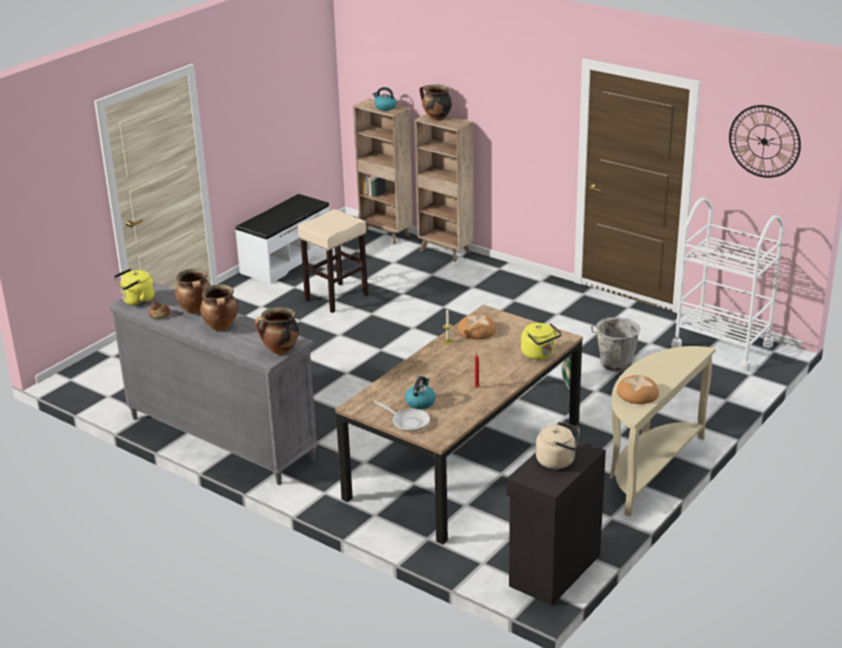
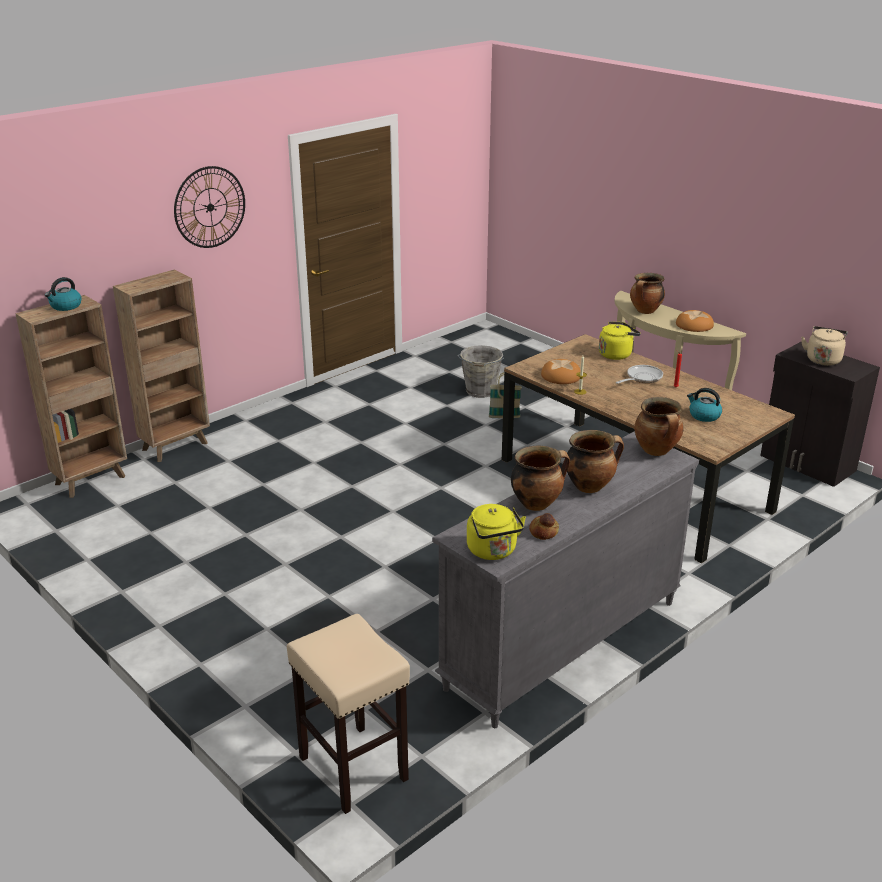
camera: 80 degrees left, 0 degrees up
(286, 260) = (97, 564): white bench -> none
(336, 298) = (242, 531): beige stool -> beige stool (354, 769)
(408, 422) = (742, 425): frying pan -> frying pan (642, 378)
(436, 118) = (140, 284): cooking pot -> cooking pot (645, 311)
(722, 346) = (469, 345): white cart -> none
(764, 141) = (450, 148): wall clock -> wall clock (210, 207)

